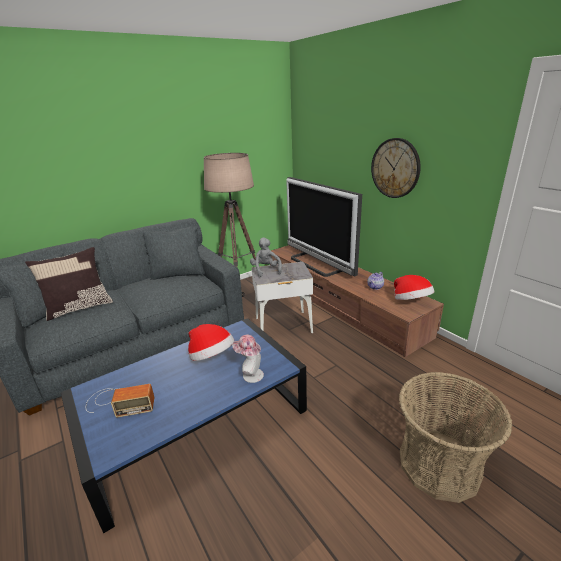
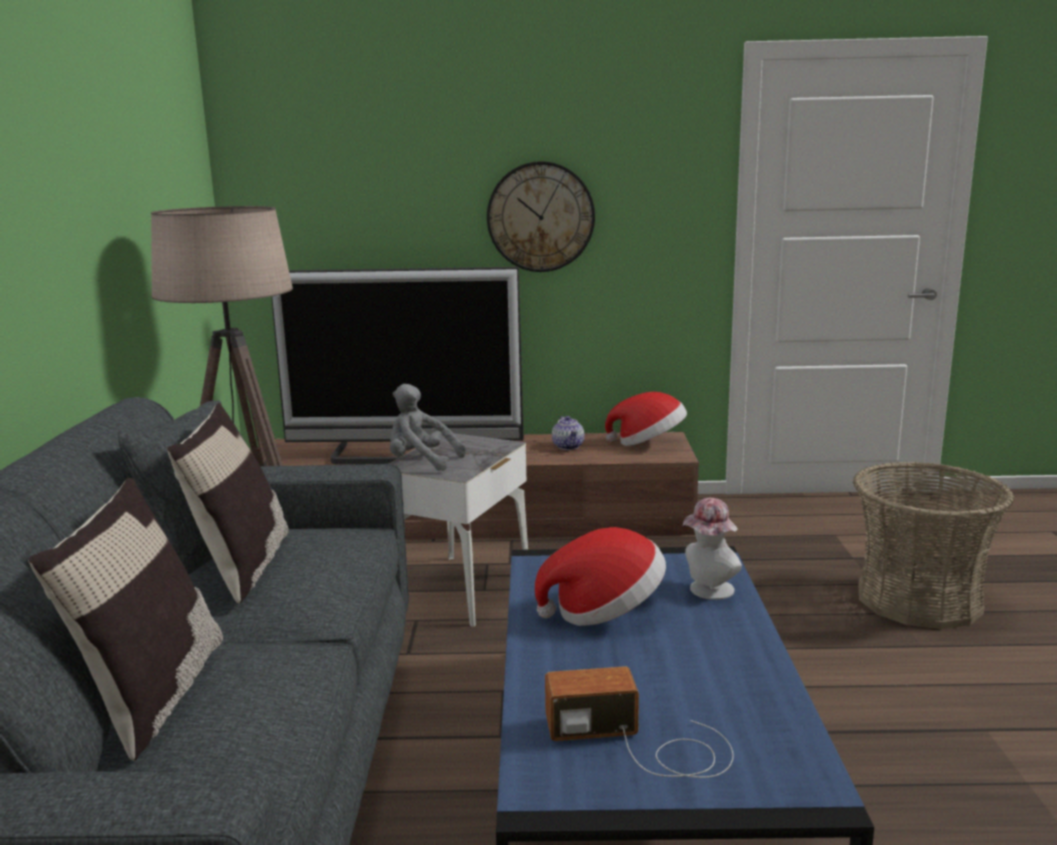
camera: 55 degrees left, 10 degrees down
(119, 402) = (643, 743): radio -> radio turned 120 degrees counterclockwise
(161, 283) = (241, 568): none -> pillow

